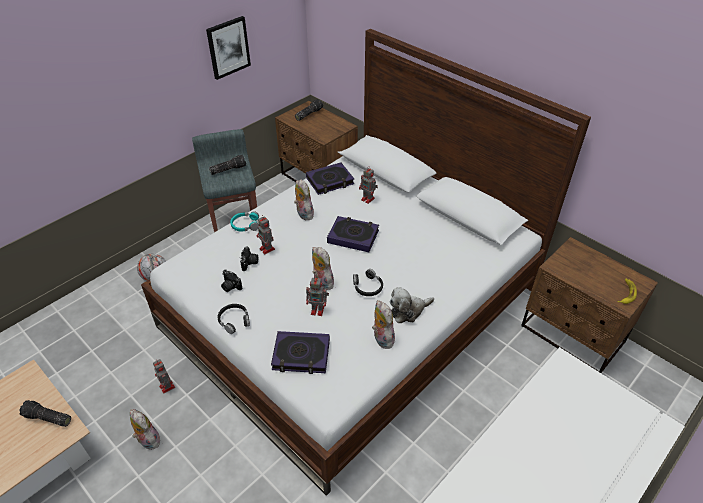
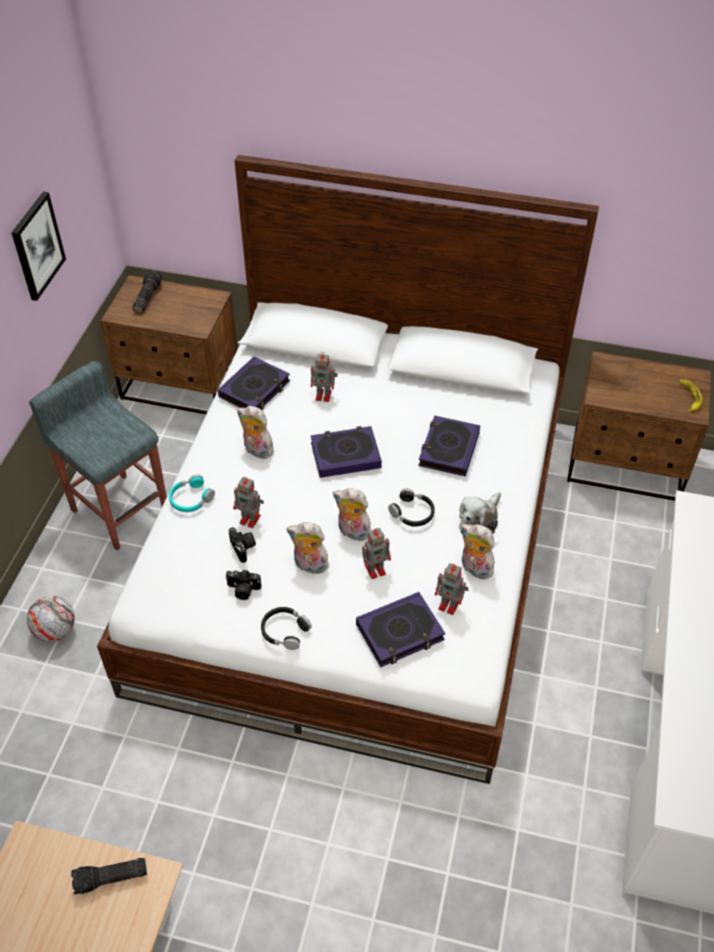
camera: 30 degrees left, 5 degrees up
(147, 440) = (228, 841): plush toy -> plush toy (309, 566)
(167, 387) = (199, 765): toy robot -> toy robot (450, 605)
(228, 169) = (102, 428): flashlight -> none
(422, 259) = (448, 449): none -> book

